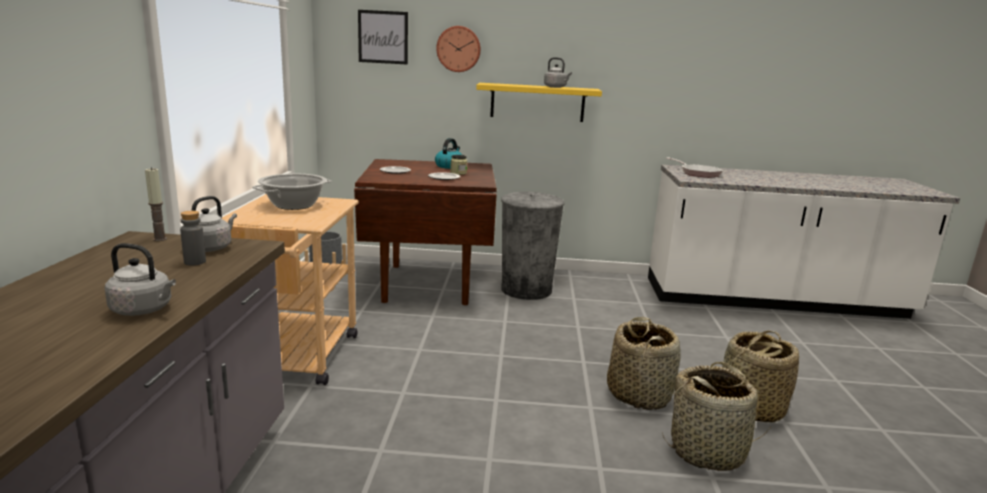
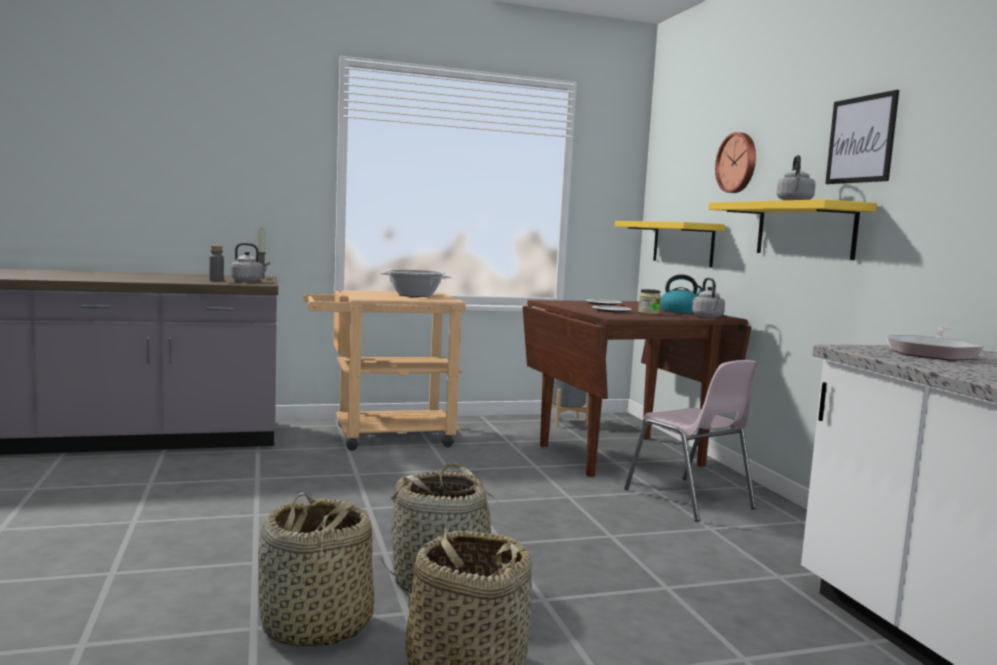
camera: 70 degrees right, 10 degrees down
(144, 310) = (128, 279): grey kettle -> grey kettle (708, 317)
(383, 37) = (685, 159): picture -> picture (861, 139)
(390, 108) = (683, 243): none -> yellow shelf
(526, 290) = (690, 499): grey trash can -> pink chair

